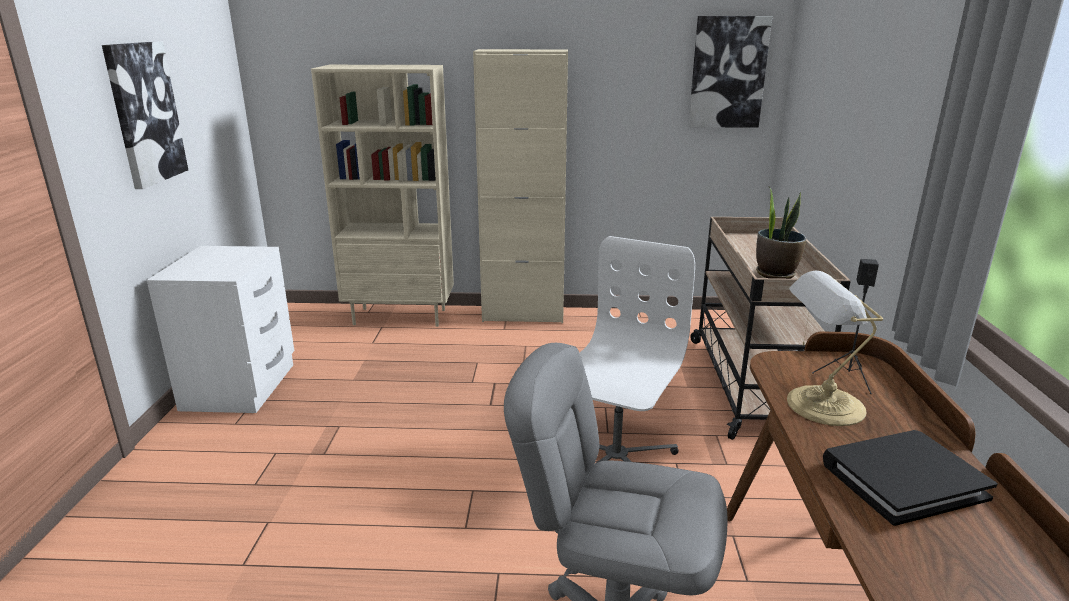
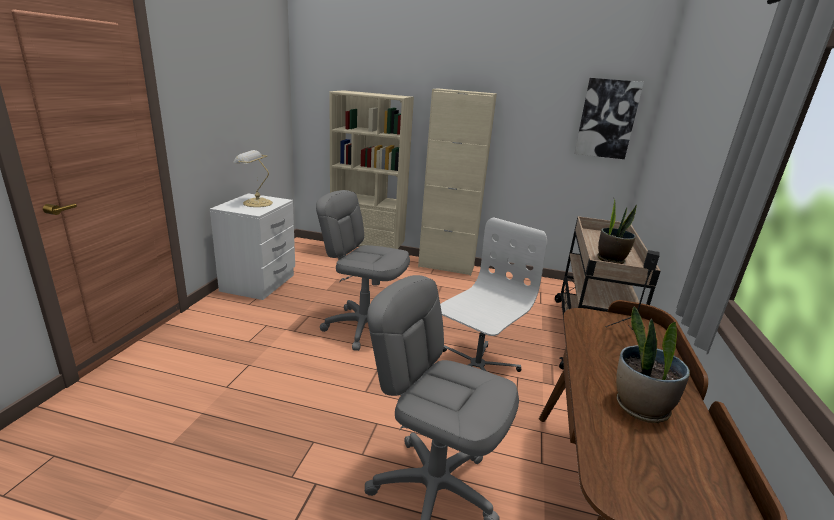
camera: 10 degrees right, 0 degrees up
(144, 113) = (223, 108): picture -> none
(430, 428) = (363, 327): none -> grey office chair
(821, 405) = (602, 348): table lamp -> table lamp (256, 203)
(903, 480) = (640, 407): black book -> potted plant

